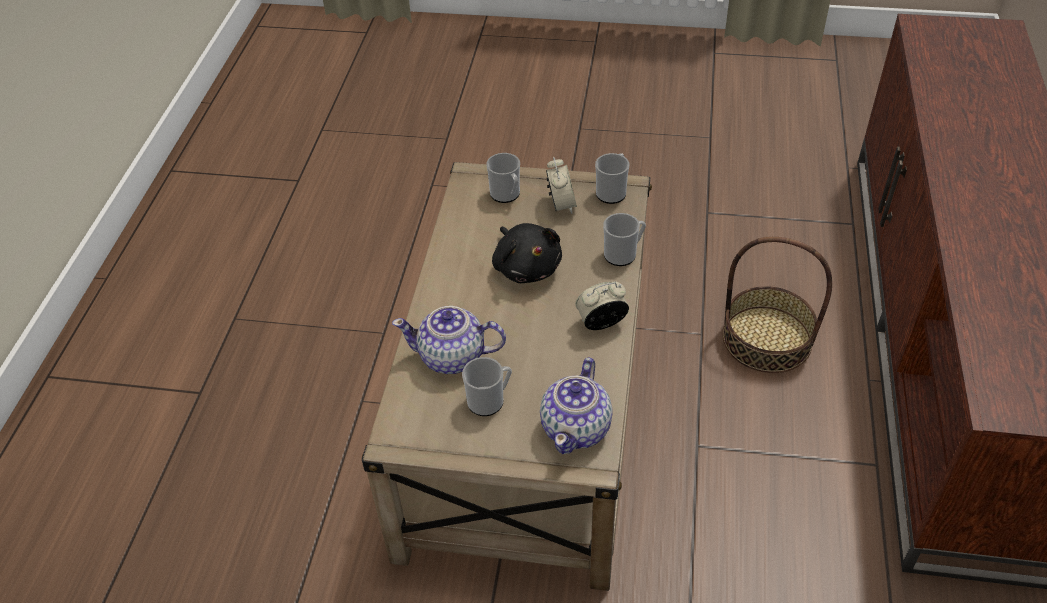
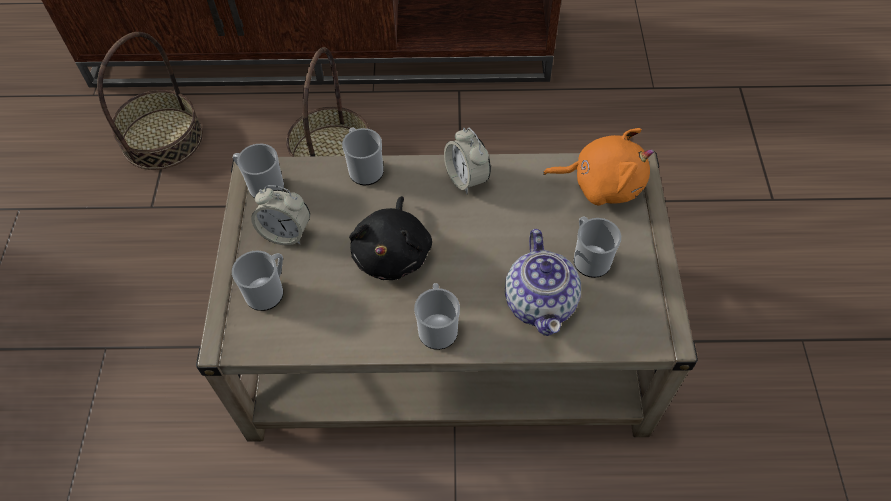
camera: 100 degrees left, 10 degrees up
(447, 288) = (437, 327): none -> mug
(526, 267) = (393, 253): black plush toy -> black plush toy turned 135 degrees clockwise
(561, 205) = (286, 233): alarm clock -> alarm clock turned 150 degrees counterclockwise
(577, 428) = (602, 184): teapot -> orange plush toy
(790, 215) = (162, 138): none -> basket

